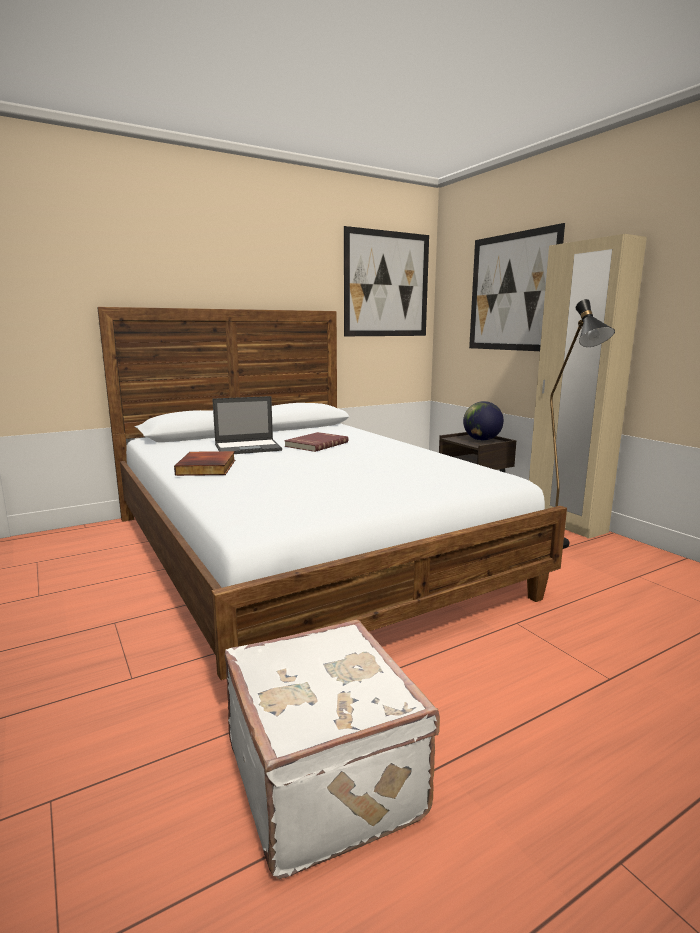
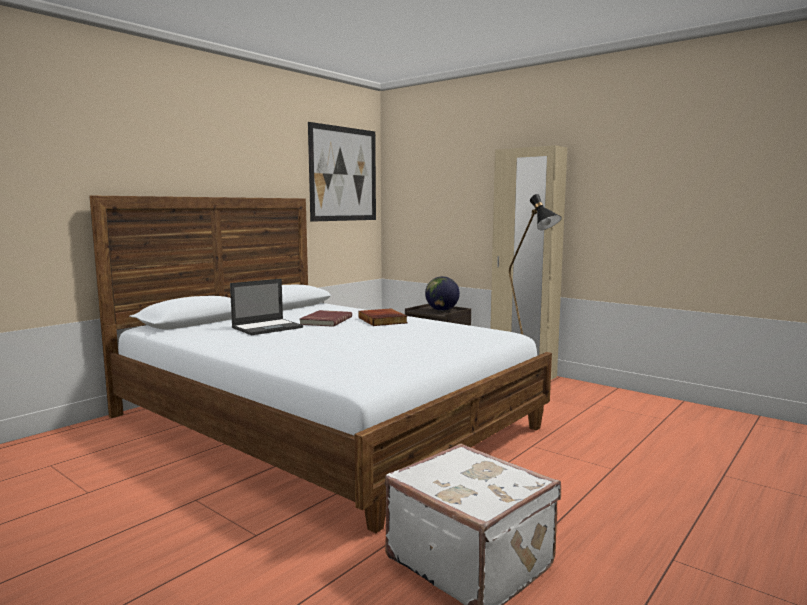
camera: 20 degrees left, 5 degrees down
(208, 467) = (256, 346): book -> book (383, 320)
(512, 292) = (458, 184): picture -> none

